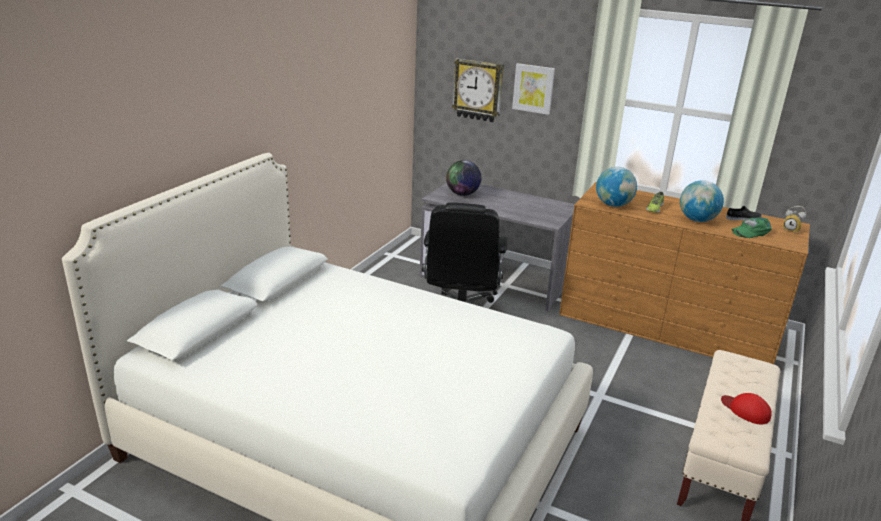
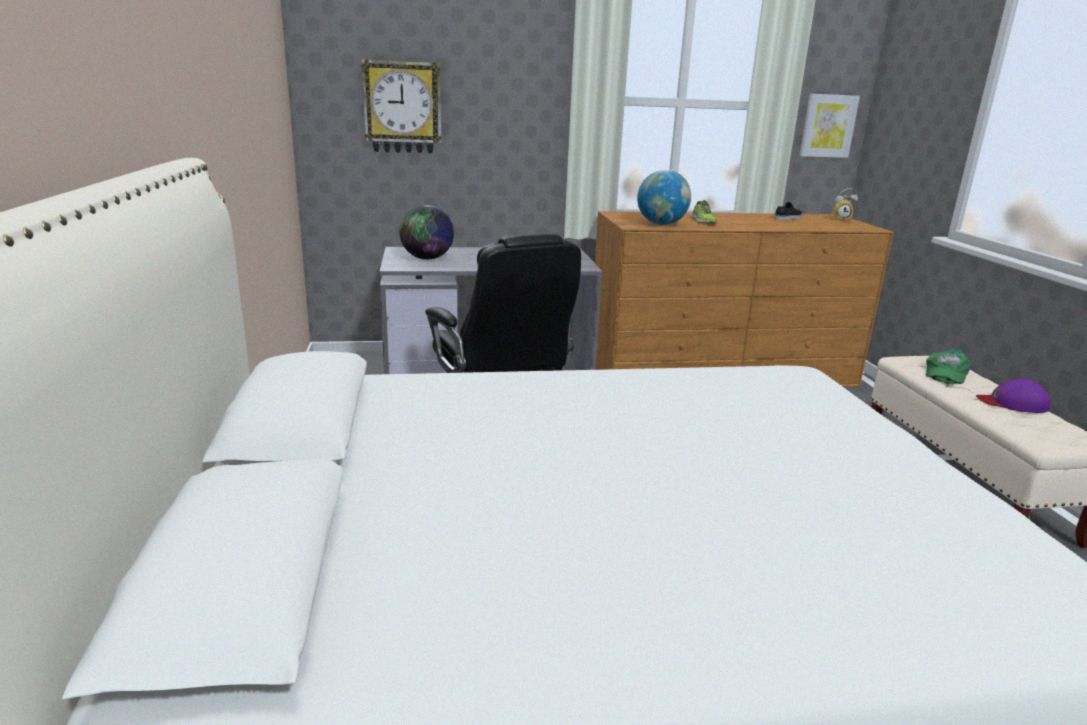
camera: 35 degrees left, 5 degrees down
(533, 88) = (488, 95): picture -> picture (828, 126)
(697, 220) = (759, 224): globe -> none
(745, 410) = (1012, 403): red cap -> purple cap
(750, 232) = (818, 225): green cap -> green cap (945, 373)

